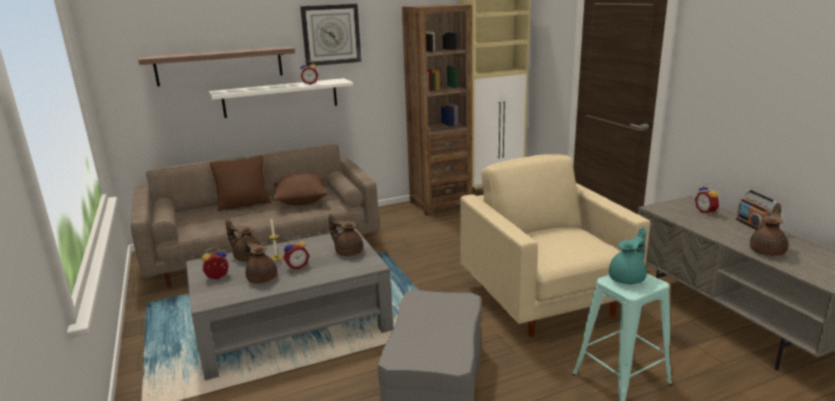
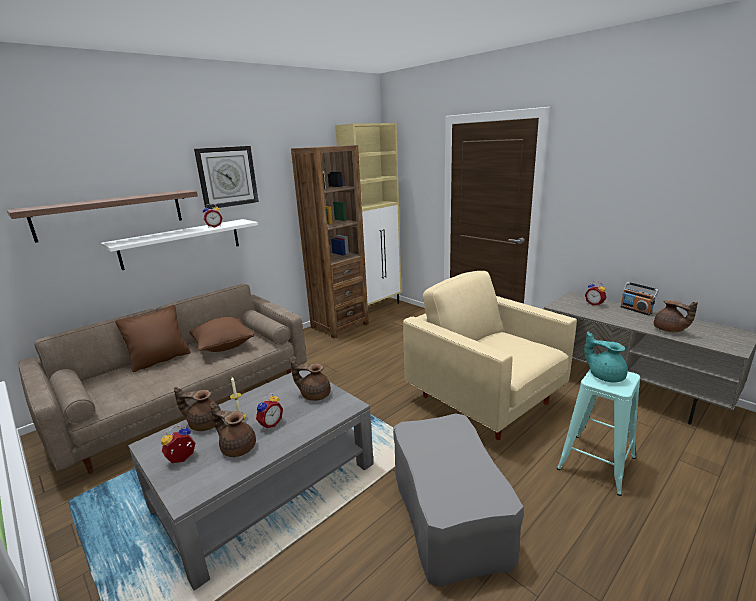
camera: 20 degrees left, 0 degrees up
(628, 278) = (605, 376): turquoise teapot -> turquoise teapot turned 75 degrees counterclockwise
(768, 251) = (669, 330): brown teapot -> brown teapot turned 135 degrees clockwise

